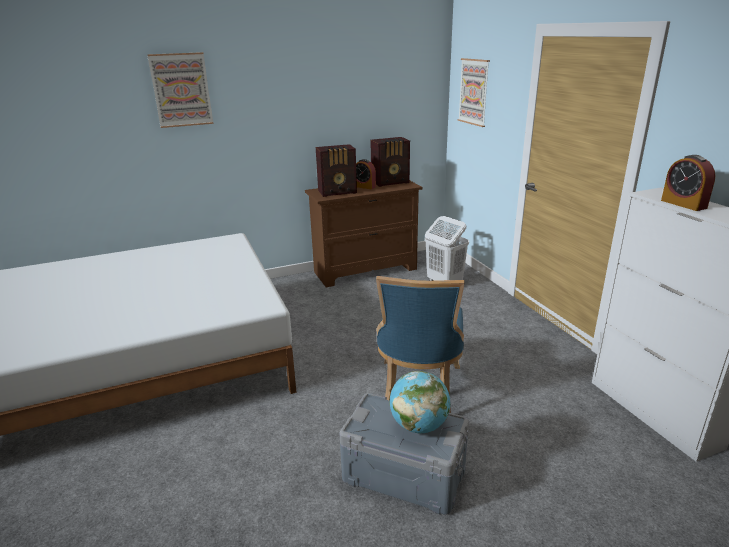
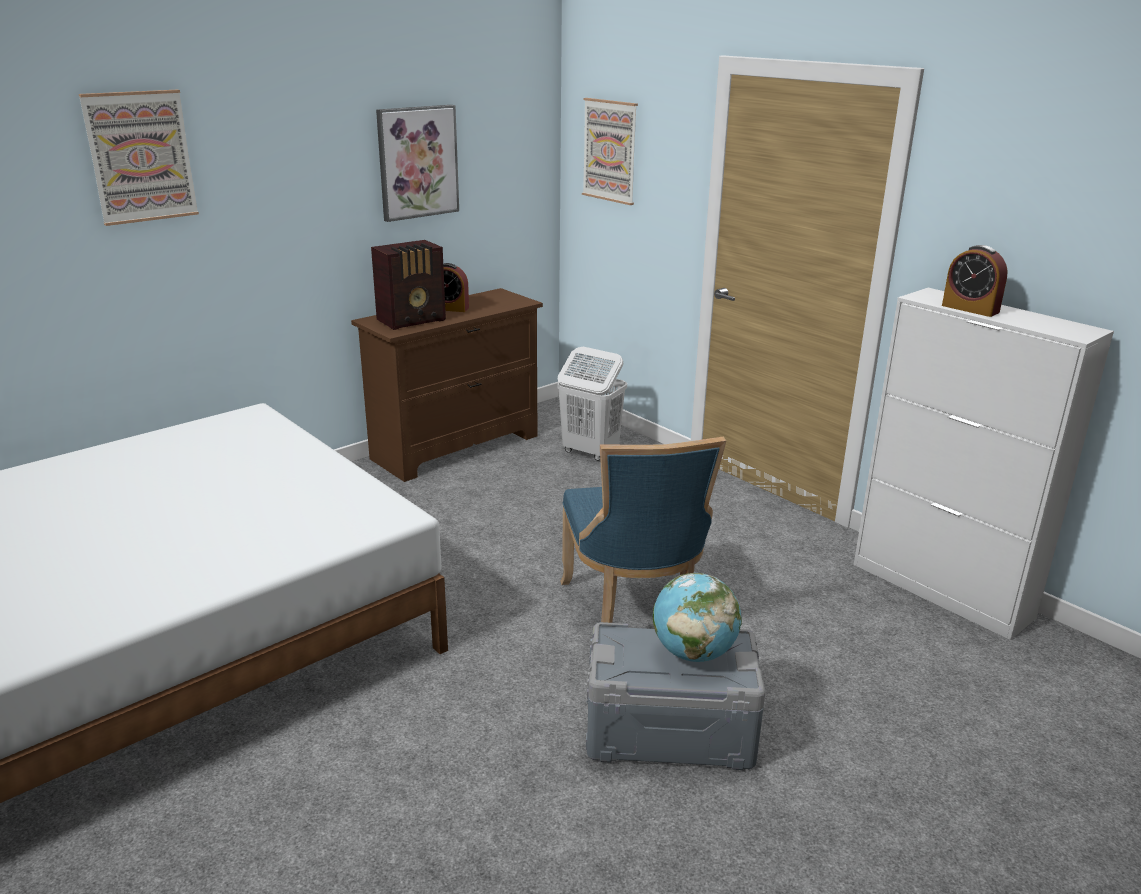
camera: 20 degrees left, 0 degrees up
(350, 97) = (417, 162): none -> picture
(391, 182) = (488, 298): radio -> none

